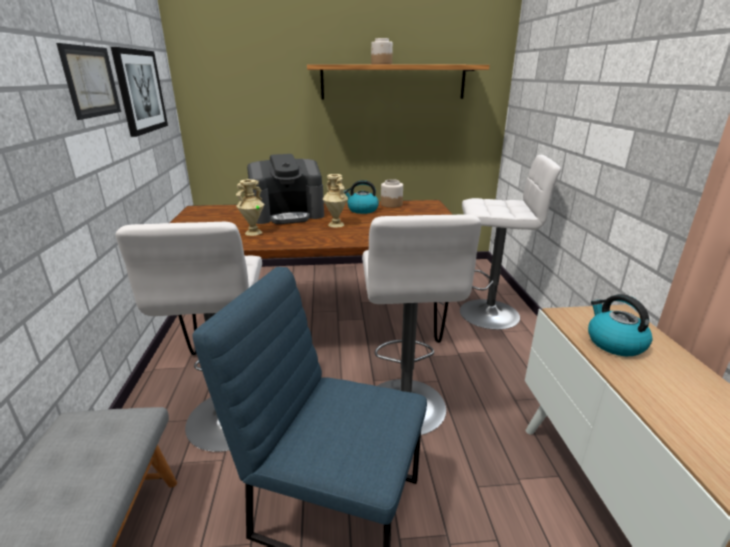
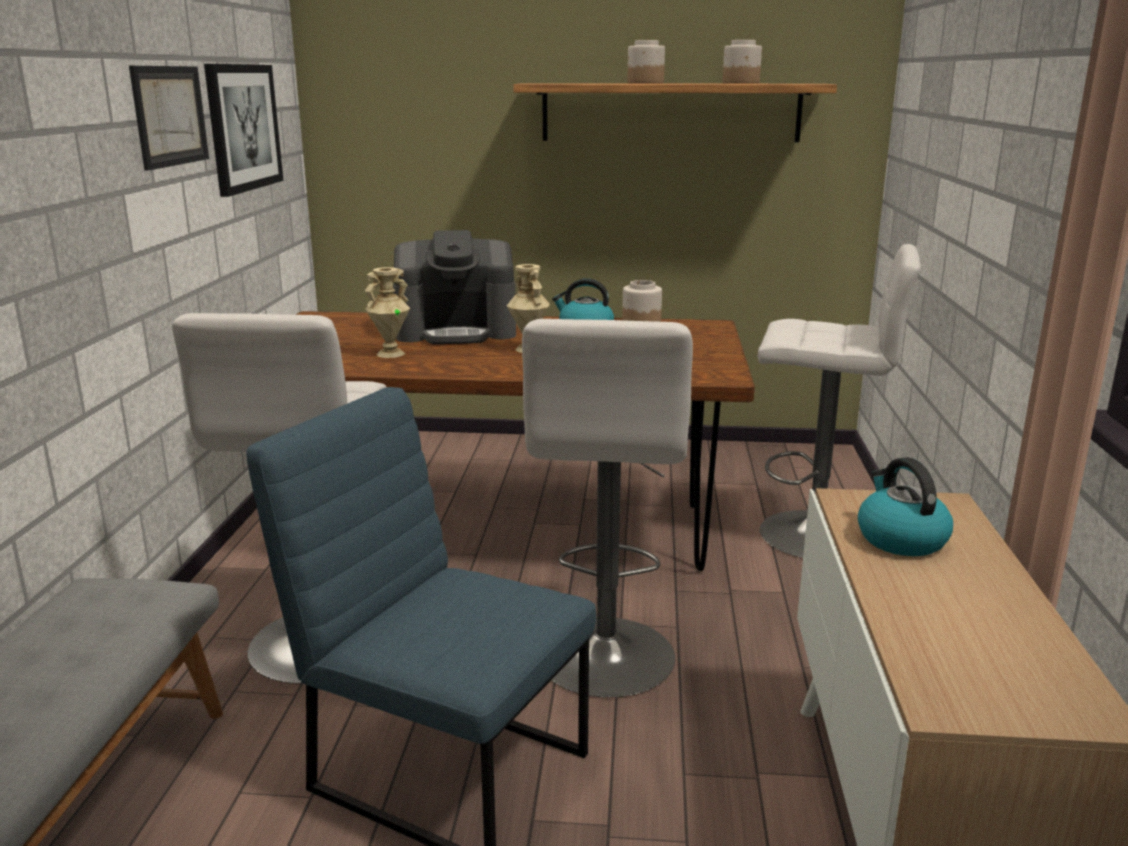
camera: 10 degrees right, 5 degrees down
(435, 64) = (741, 83): none -> jar

